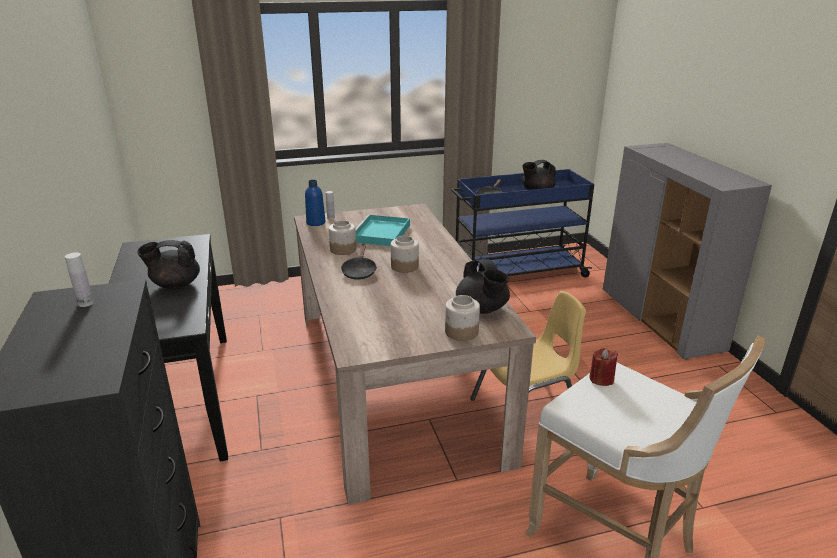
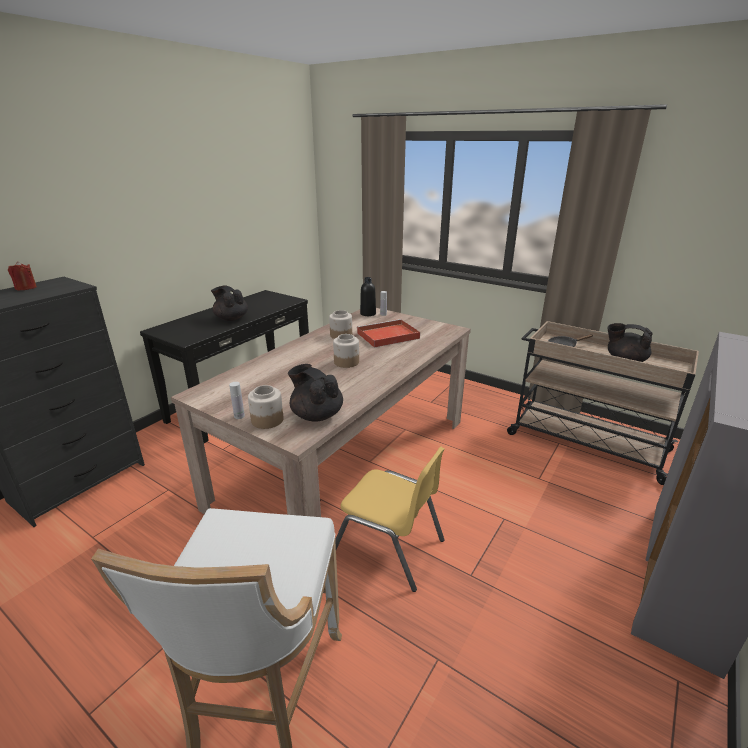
camera: 50 degrees right, 0 degrees up
(86, 303) = (53, 287): white bottle -> white bottle (239, 416)
(316, 223) = (368, 314): blue bottle -> black bottle
(359, 271) = (315, 352): black frying pan -> none
(381, 234) = (387, 336): turquoise tray -> red tray
(482, 309) = (316, 415): black teapot -> black teapot turned 105 degrees clockwise
(516, 273) = (584, 442): blue cart -> beige cart
(601, 379) = (281, 525): red candle -> red candle (26, 288)

